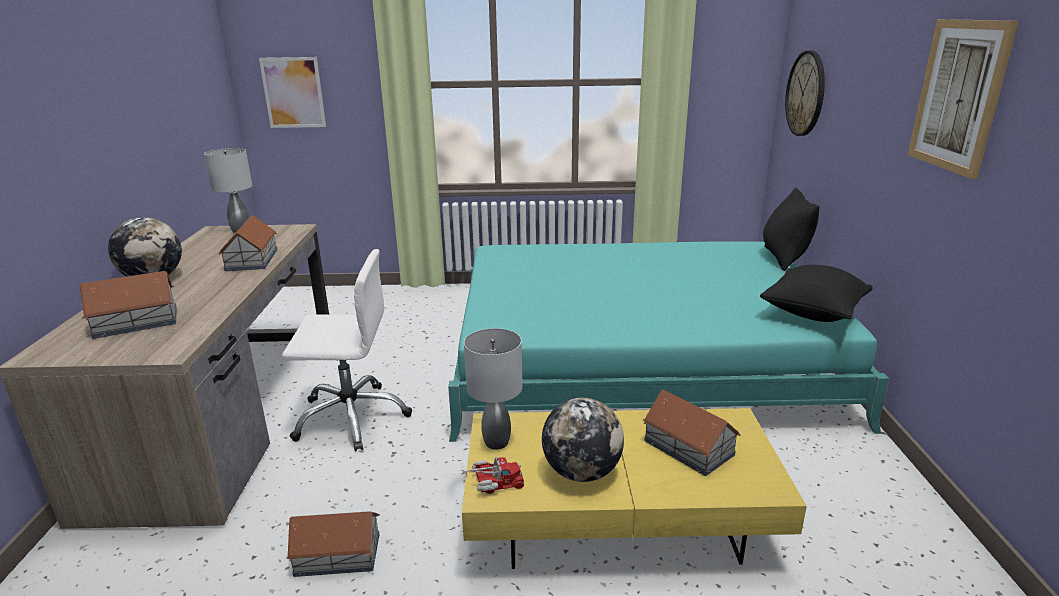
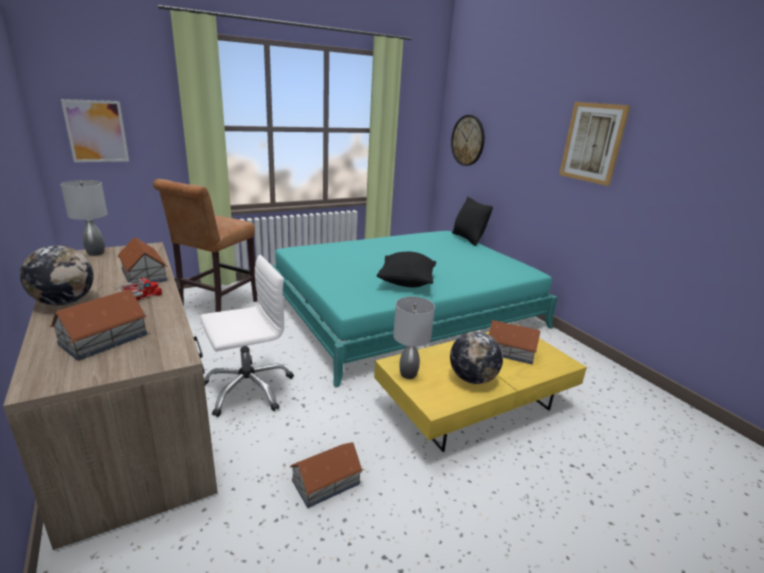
camera: 30 degrees left, 0 degrees up
(399, 313) = (215, 307): none -> brown stool
(492, 483) = (431, 399): toy truck -> toy truck (138, 296)
(812, 314) = (514, 267): black pillow -> black pillow (406, 283)

